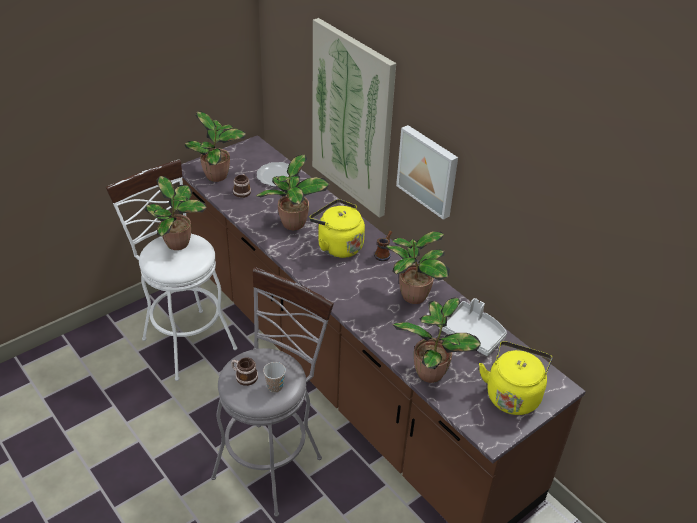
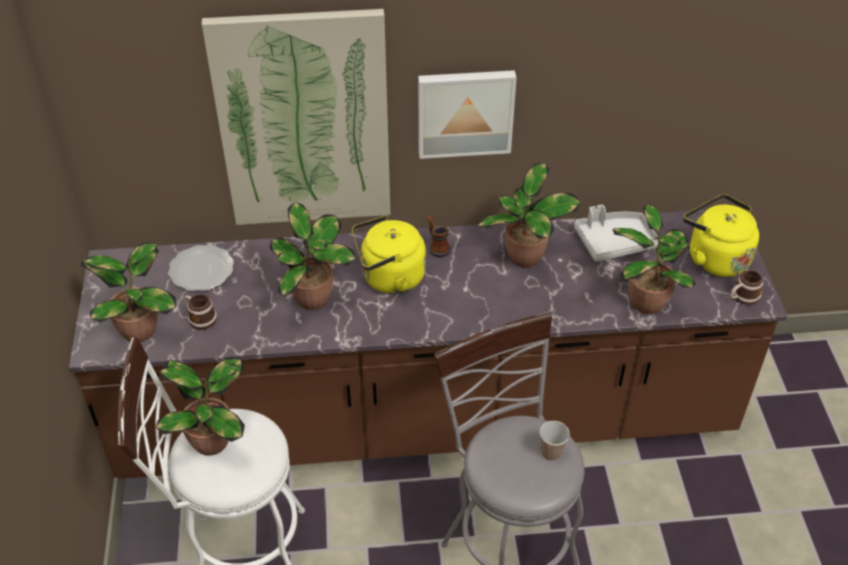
camera: 55 degrees left, 5 degrees up
(244, 376) = (515, 475): mug -> mug (742, 297)

